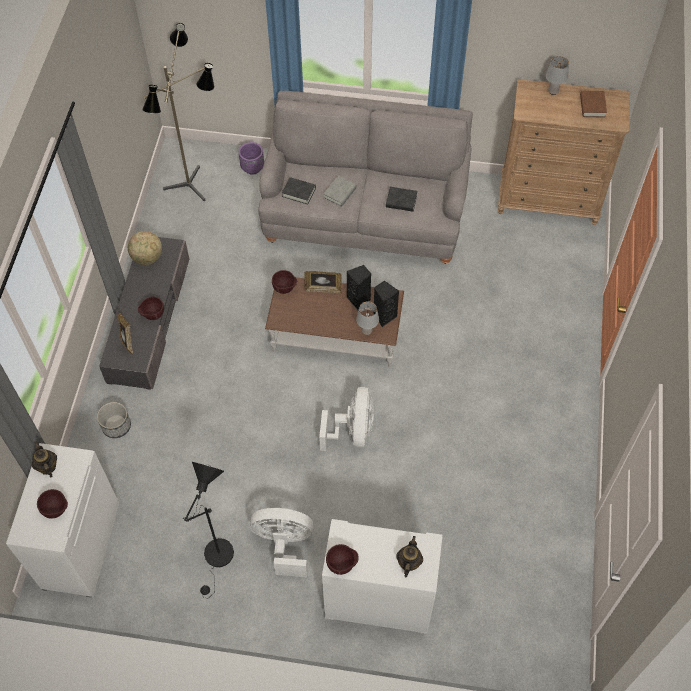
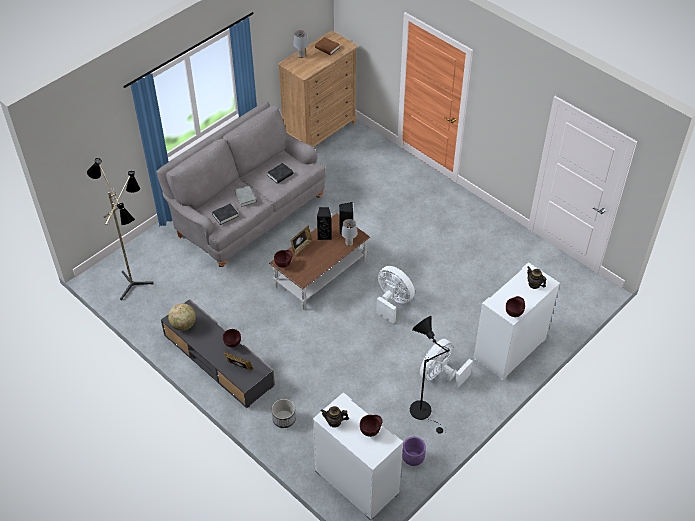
camera: 55 degrees left, 10 degrees down
(252, 168) = (153, 246): purple planter -> purple planter (413, 458)

